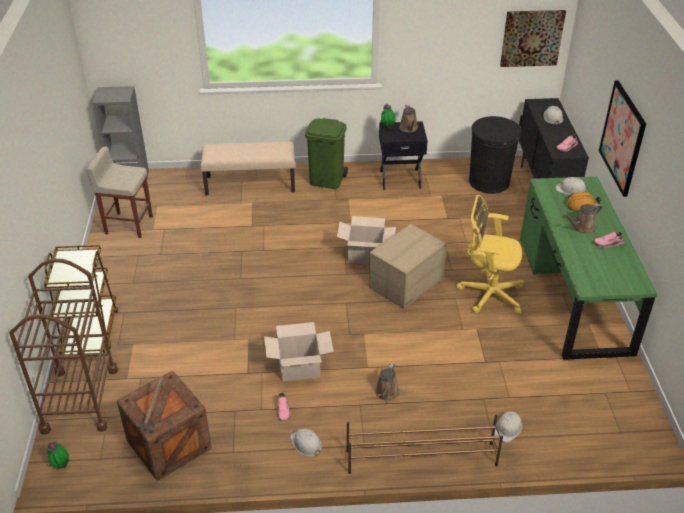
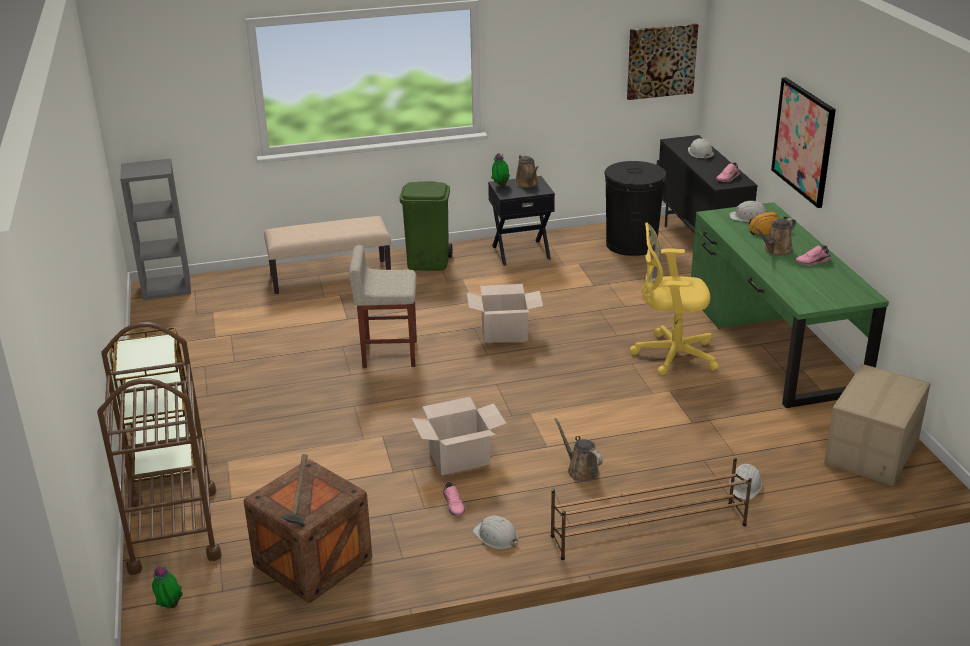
camera: 10 degrees left, 10 degrees down
(128, 225) = (180, 335): beige stool -> beige stool (389, 354)
(386, 393) = (580, 470): brown watering can -> brown watering can turned 135 degrees clockwise
(406, 283) = (566, 355): cardboard box -> cardboard box (872, 452)

